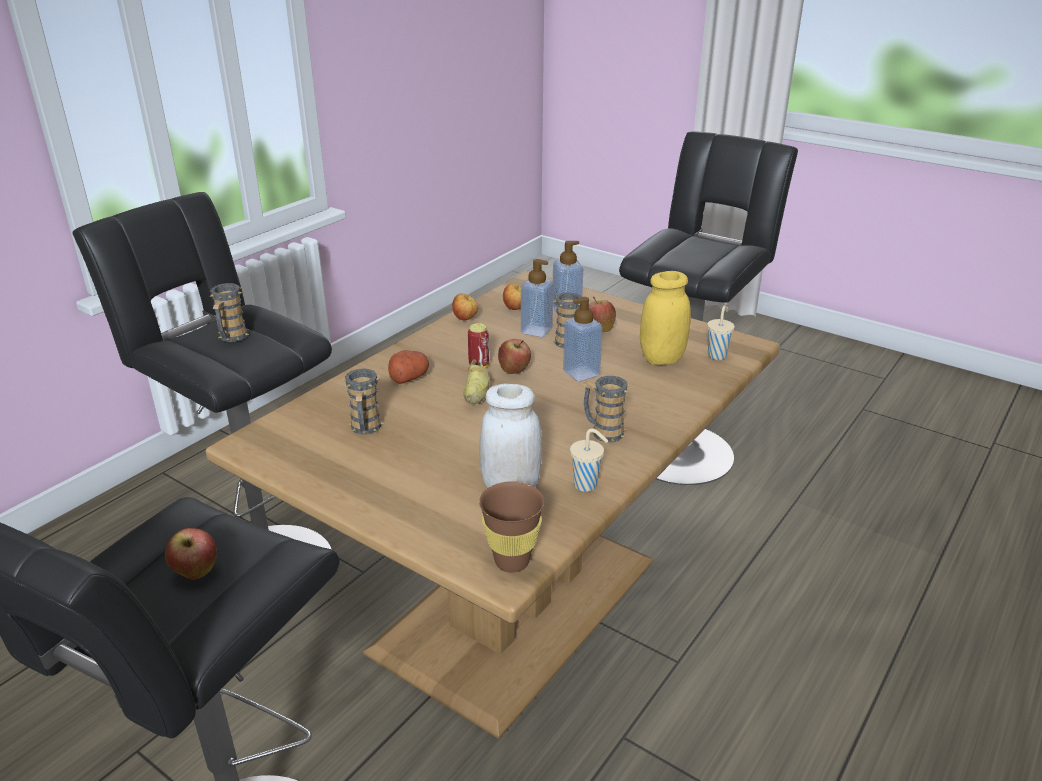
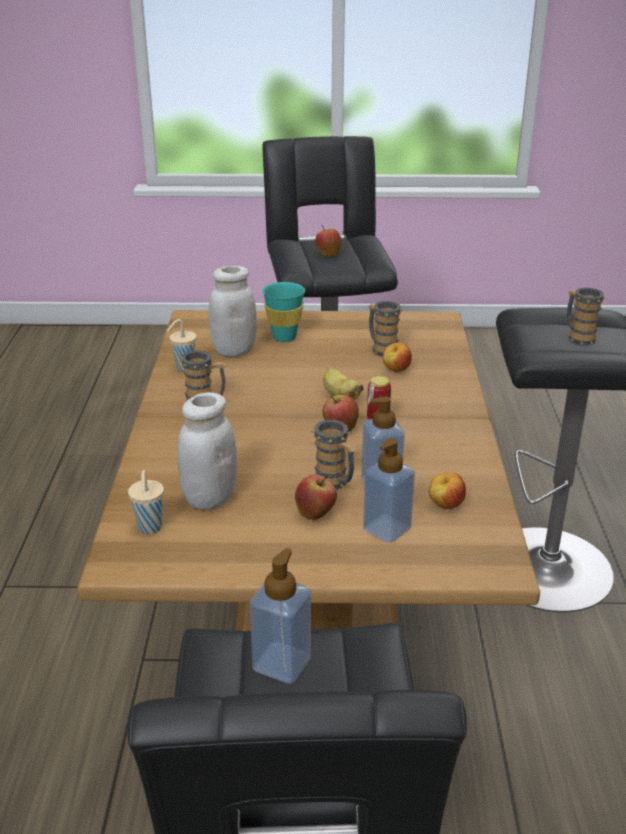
camera: 145 degrees right, 0 degrees up
(409, 377) = (418, 392): potato -> none
(435, 486) = (284, 337): none -> turquoise cup
(465, 319) = (473, 468): apple -> apple (396, 370)
(512, 561) = (193, 322): brown cup -> none
(581, 373) = (277, 450): soap dispenser -> soap dispenser (282, 663)
(662, 359) = (210, 498): yellow jar -> white jar

